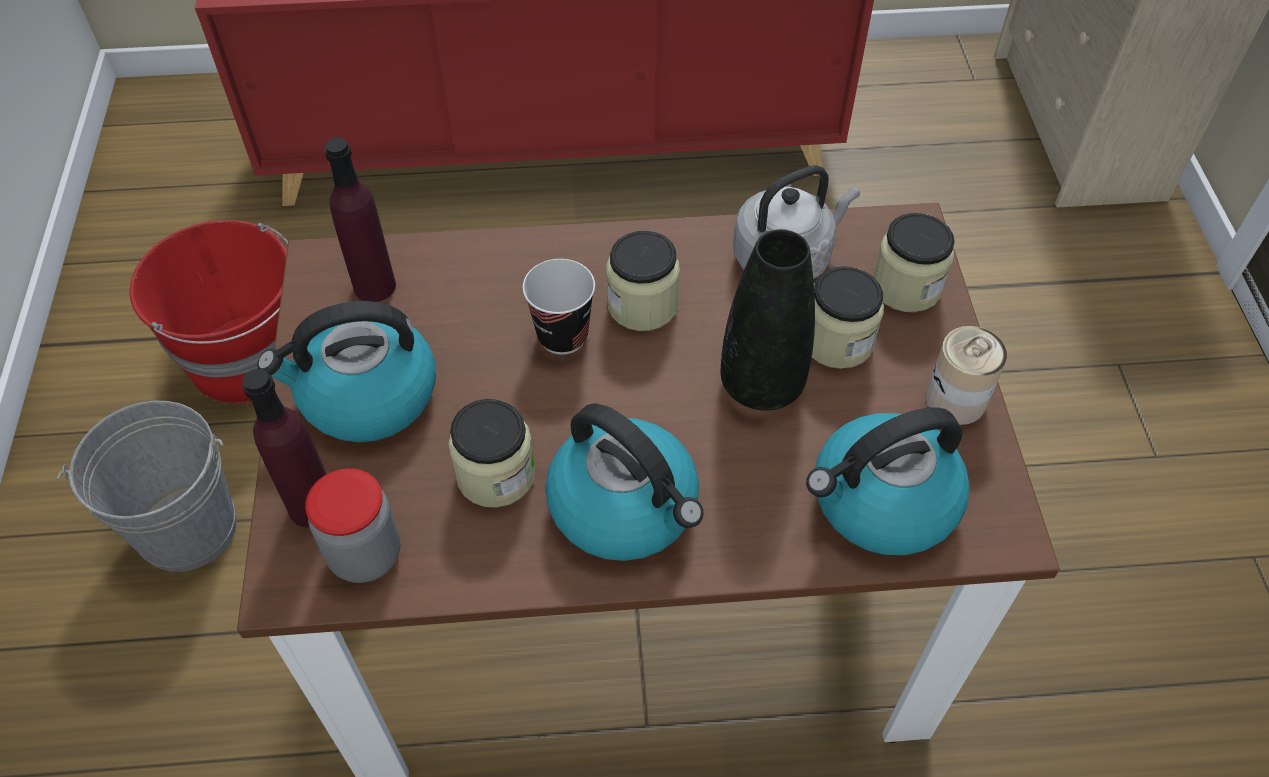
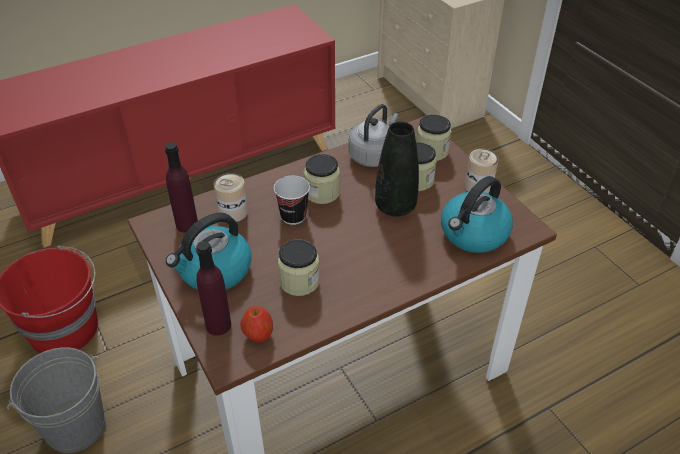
camera: 25 degrees left, 10 degrees down
(365, 555) = (258, 335): jar -> apple
(464, 289) = (233, 212): none -> can
(626, 507) = (367, 273): kettle -> none

